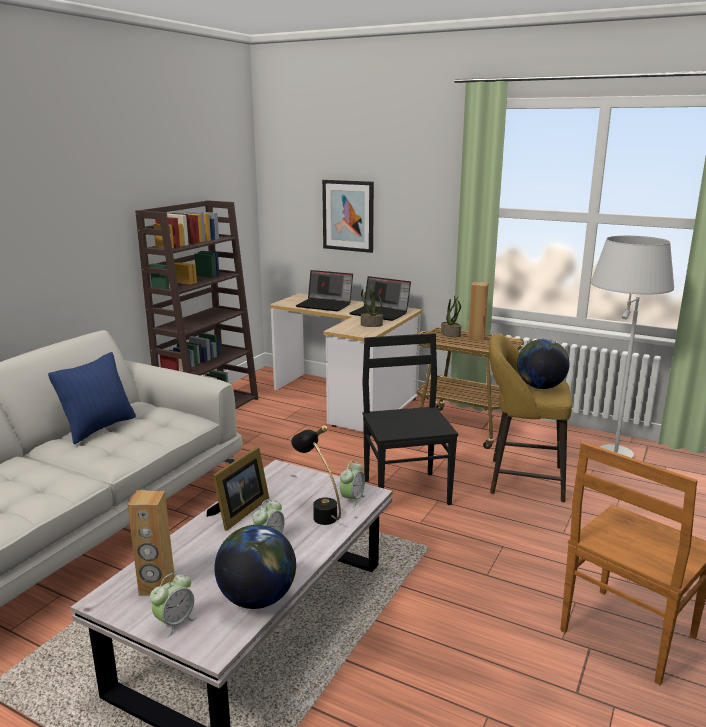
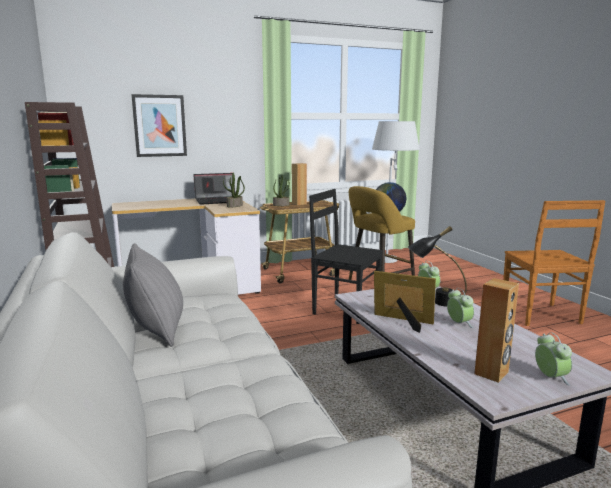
camera: 50 degrees left, 5 degrees down
(99, 428) = (157, 329): blue pillow -> grey pillow
(239, 512) = (403, 322): picture frame -> picture frame turned 45 degrees counterclockwise
(257, 598) = (535, 345): globe -> none
(325, 305) = (161, 204): laptop -> none

